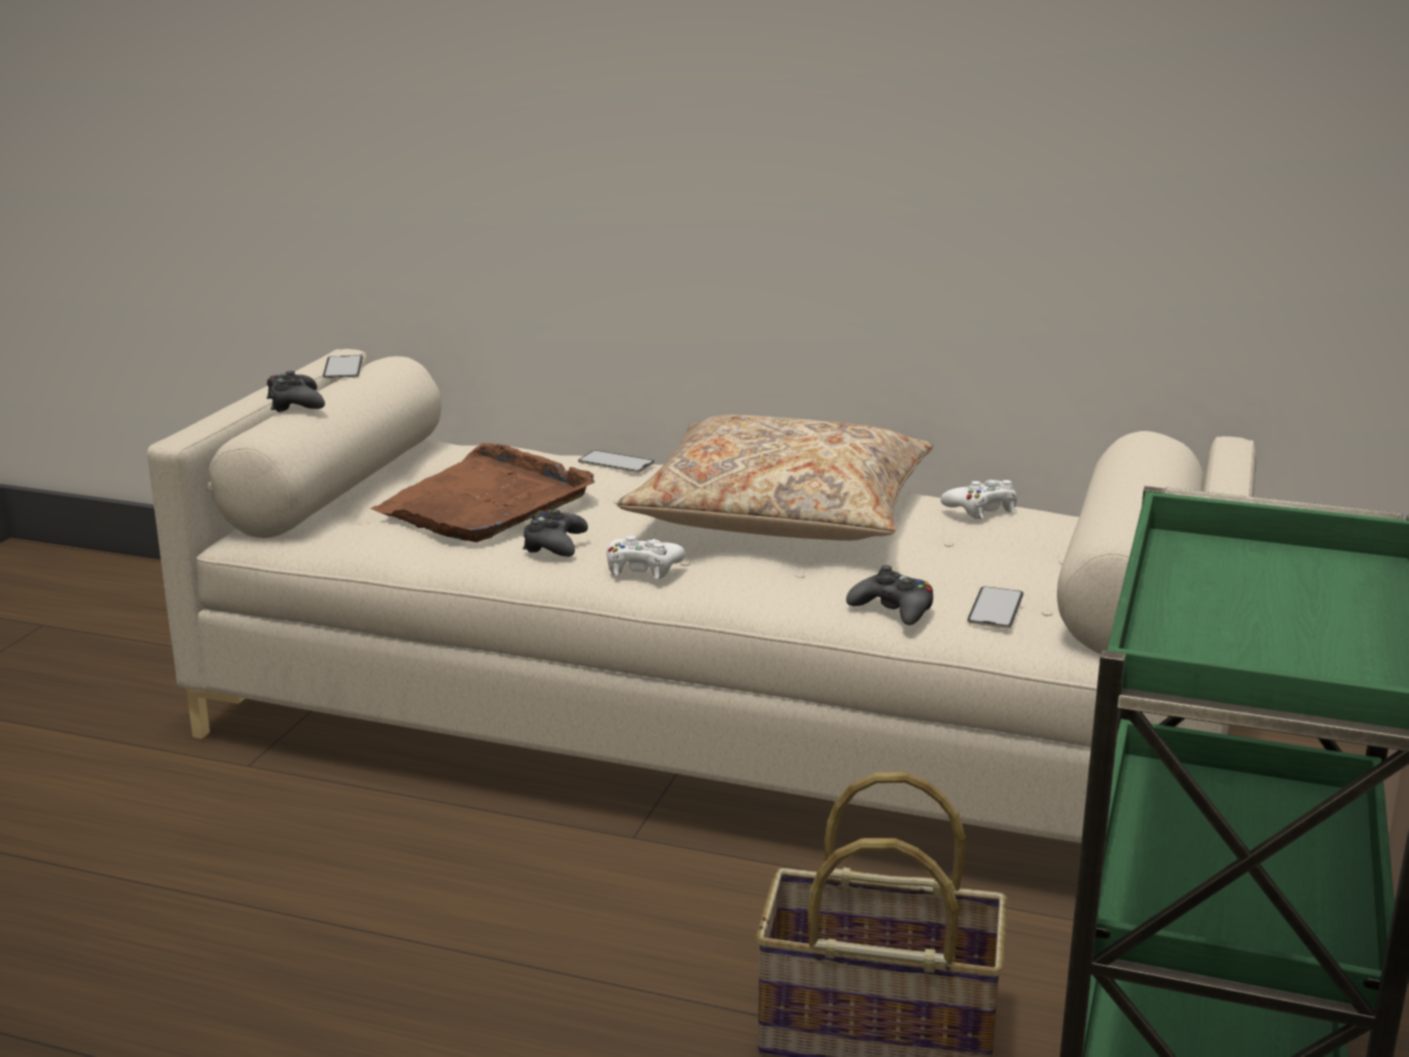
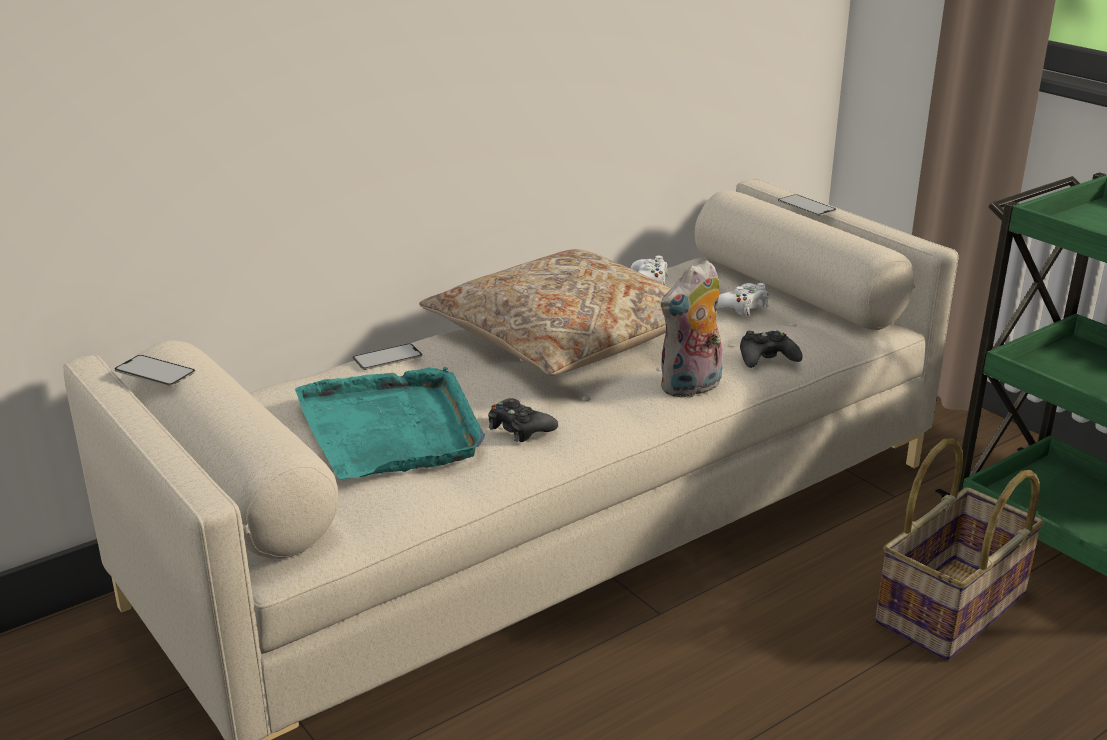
camera: 55 degrees left, 5 degrees up
(295, 403) = (222, 416): black game controller -> none
(486, 502) = (392, 428): brown tray -> turquoise tray
(642, 568) = (607, 411): white game controller -> white game controller (742, 306)
(759, 593) = (691, 388): none -> plush toy
(995, 608) = (799, 331): phone -> phone (806, 206)

